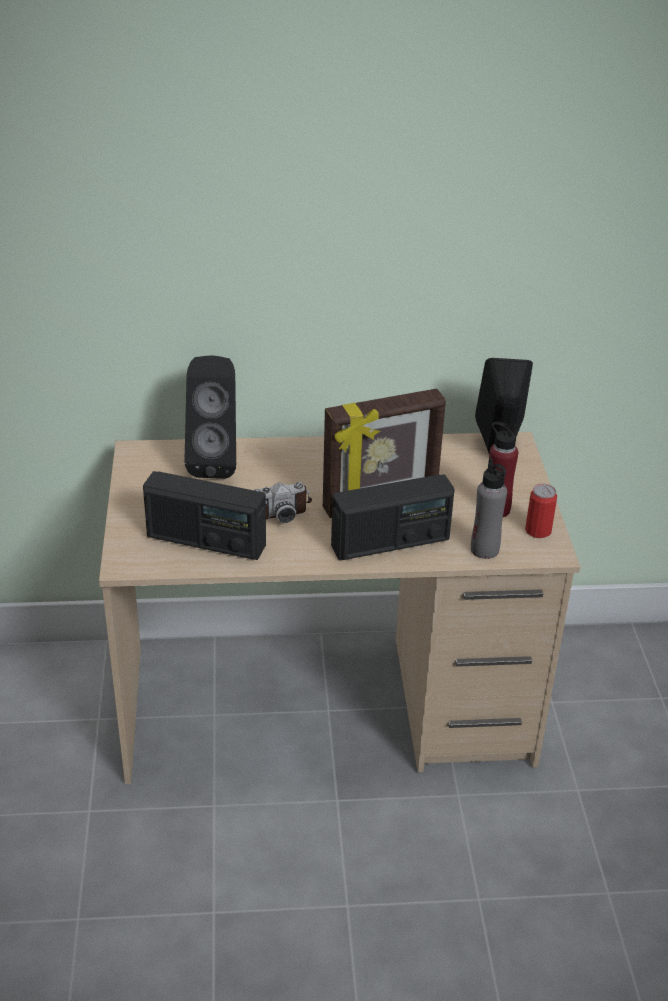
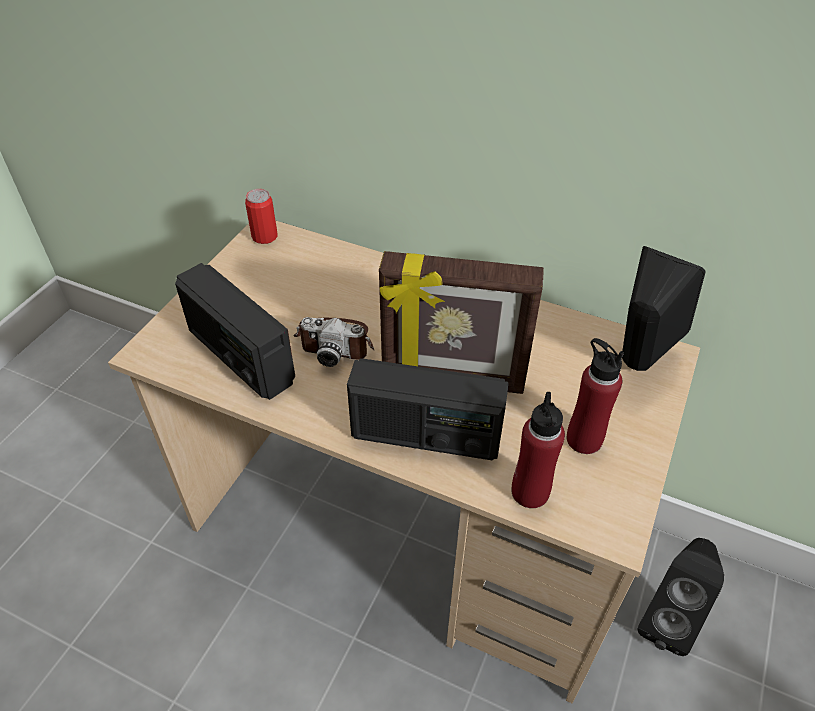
camera: 30 degrees right, 10 degrees up
(215, 462) = (324, 268): black speaker -> black speaker (668, 618)
(484, 550) = (530, 492): grey bottle -> red bottle
(538, 531) = (617, 492): can -> can (264, 236)

